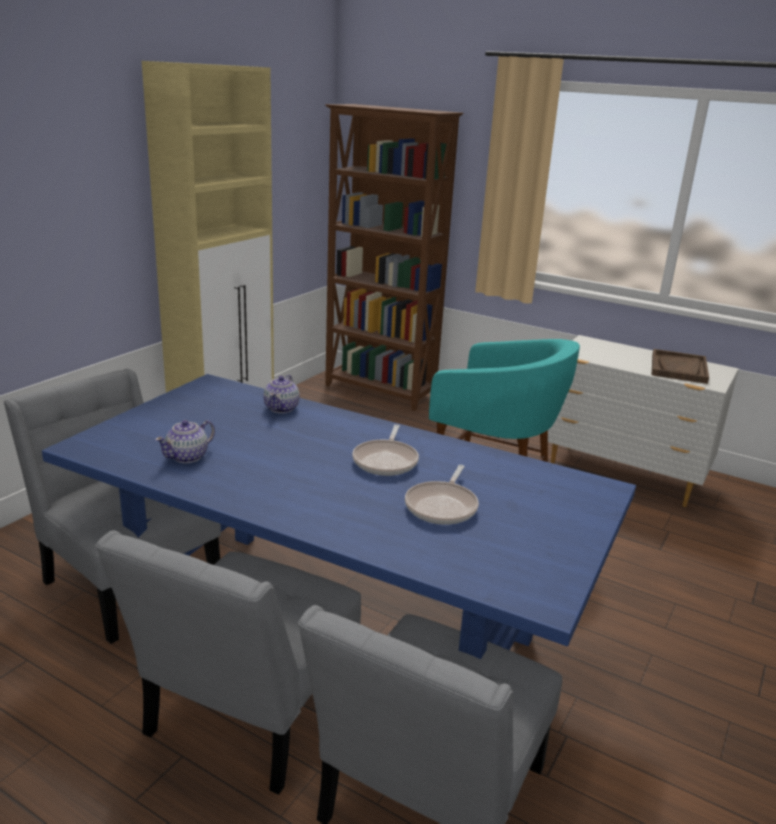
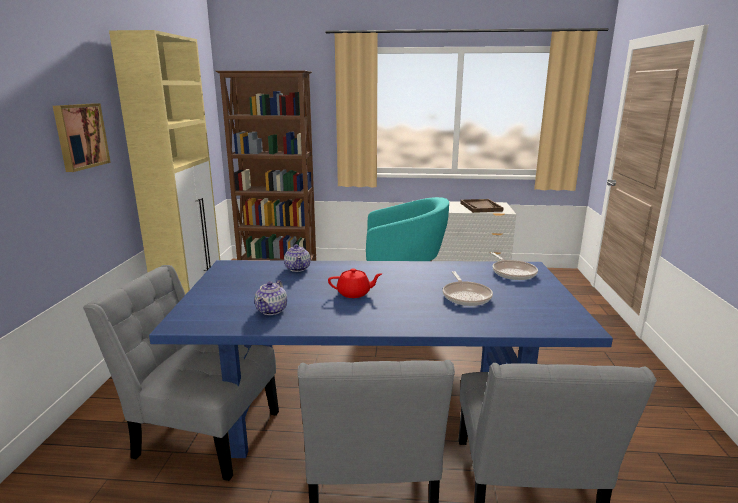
camera: 25 degrees left, 5 degrees down
(81, 194) = (80, 136): none -> picture
(305, 461) = (354, 293): none -> red teapot
(386, 461) = (402, 281): frying pan -> frying pan (512, 272)

